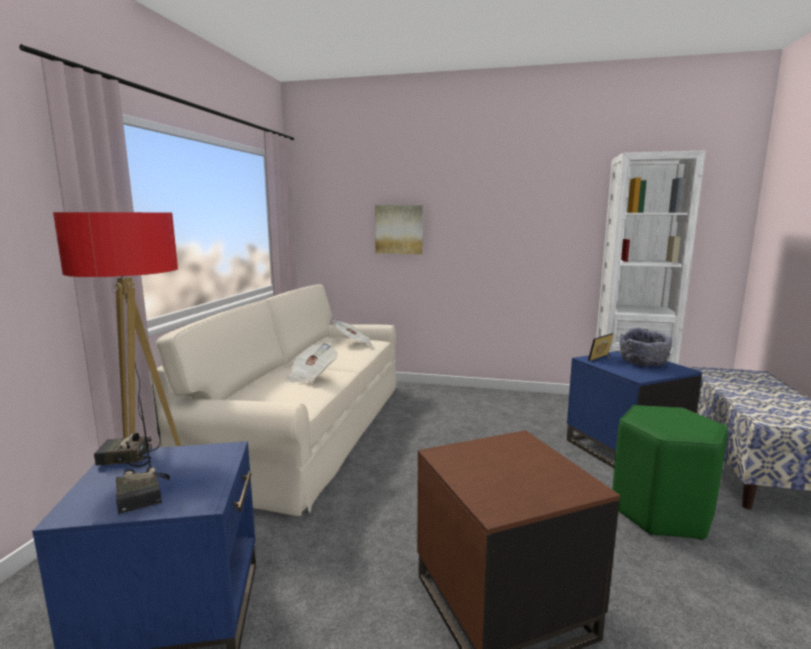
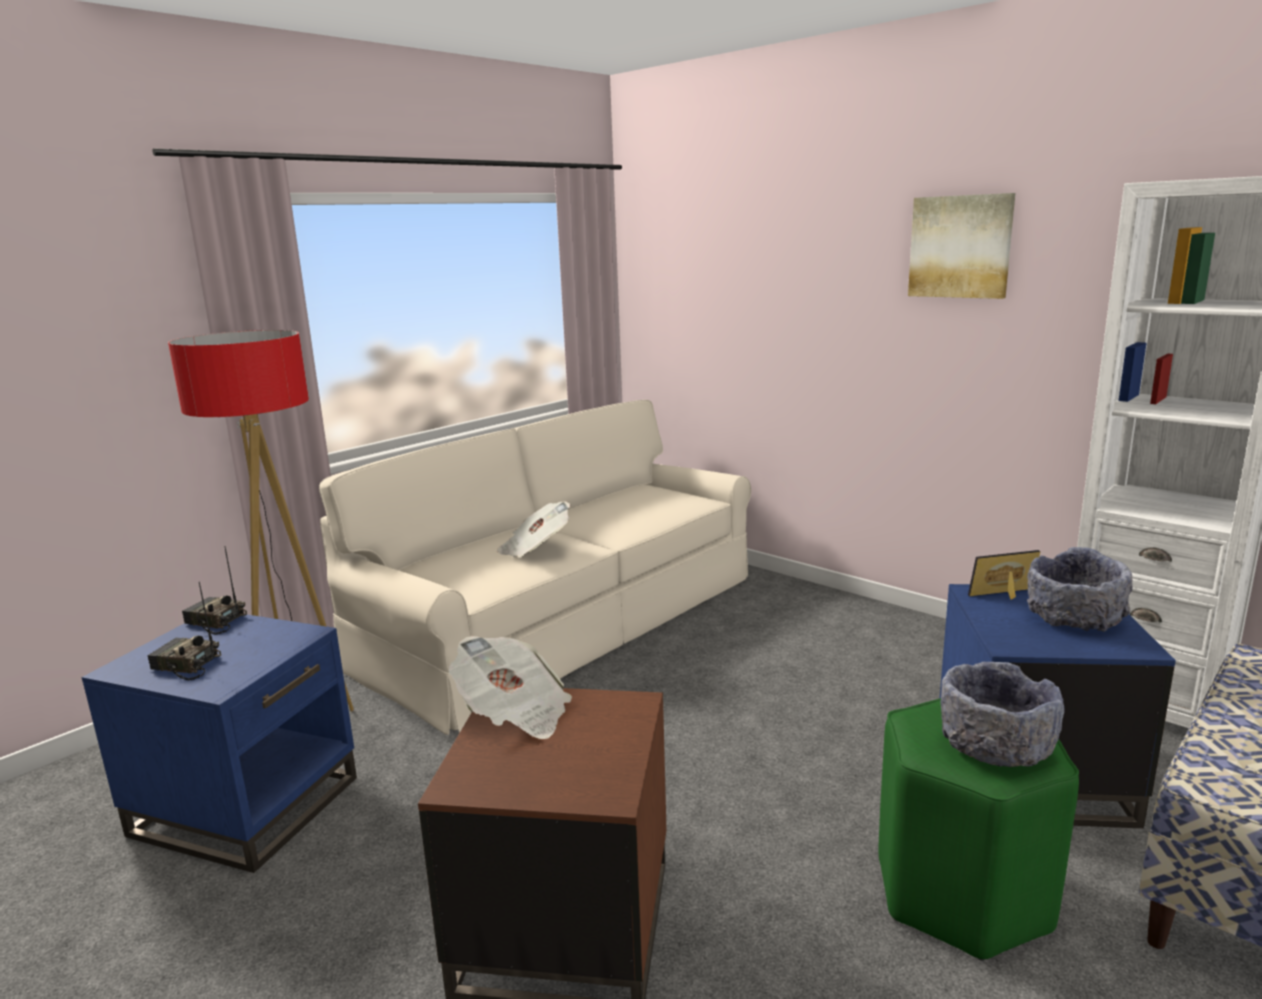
camera: 30 degrees right, 5 degrees up
(144, 495) = (185, 666): radio -> radio turned 105 degrees clockwise
(353, 343) = (661, 501): newspaper -> newspaper (514, 713)
(399, 229) = (767, 315): picture -> picture (960, 246)
(685, 422) = (994, 746): none -> grey bowl

